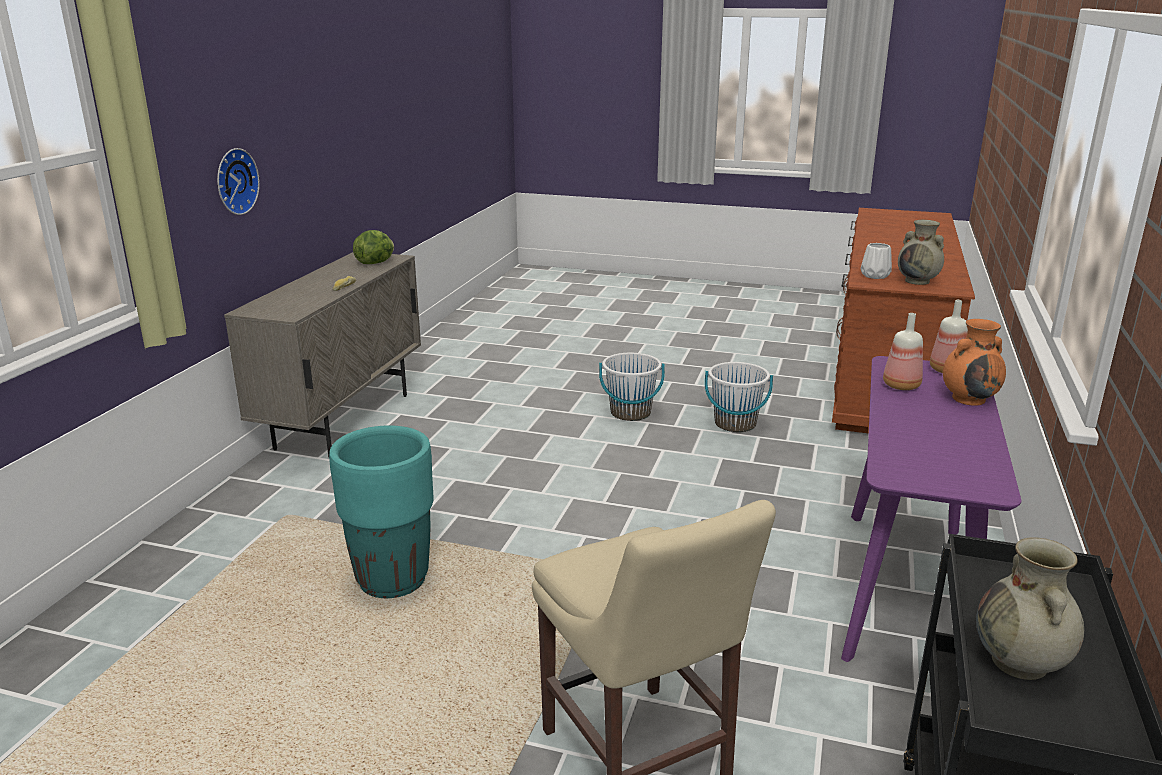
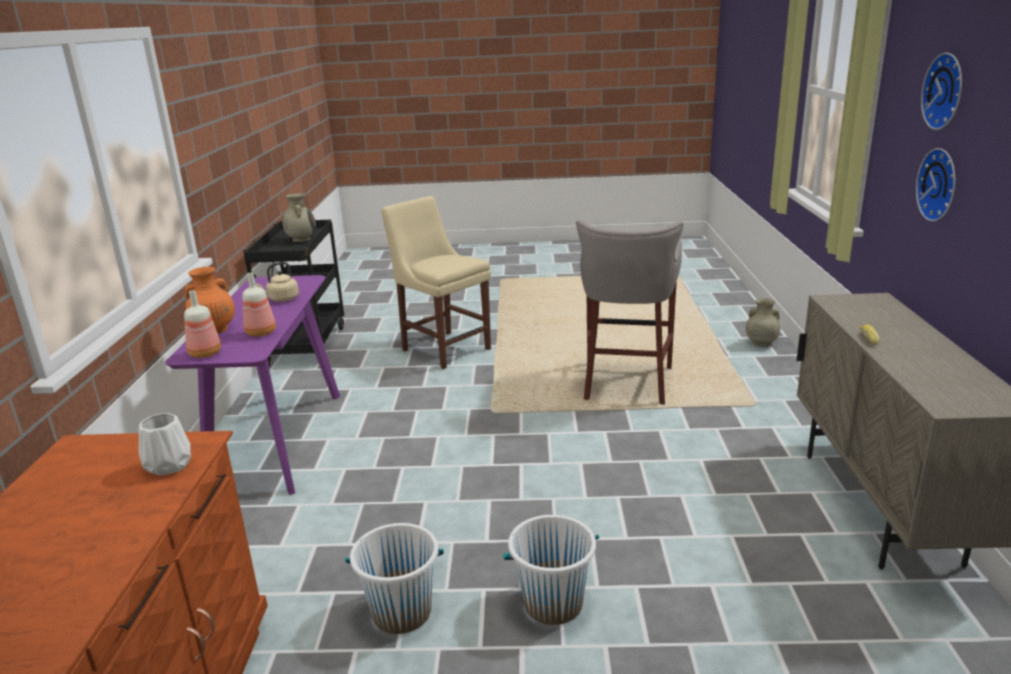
camera: 165 degrees right, 0 degrees up
(209, 100) = (947, 91): none -> wall clock
(376, 263) = (941, 388): lettuce -> none
(393, 580) = (626, 384): turquoise planter -> grey stool
(913, 436) = (282, 299): none -> beige kettle
(918, 281) = (110, 460): beige vase -> beige vase (761, 343)

